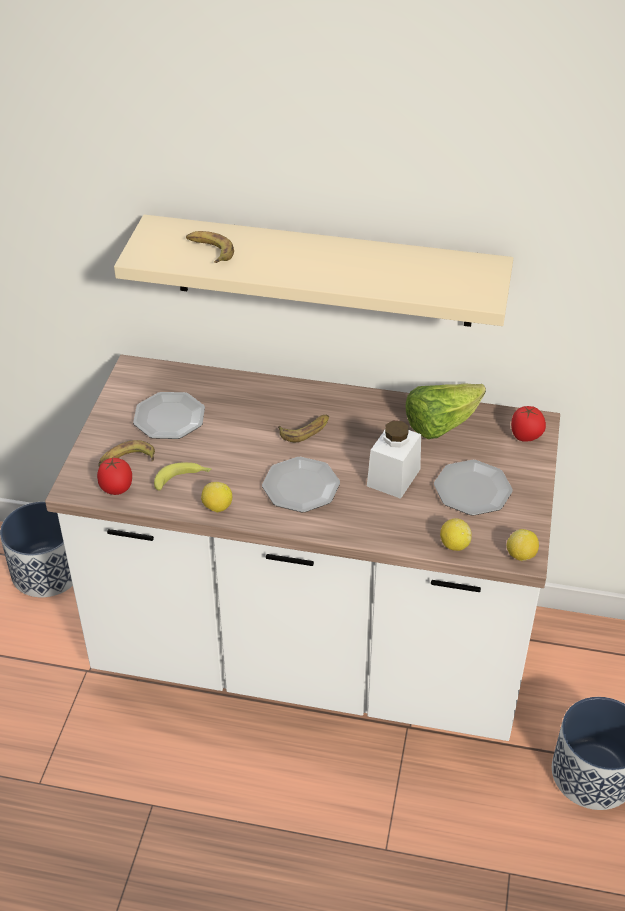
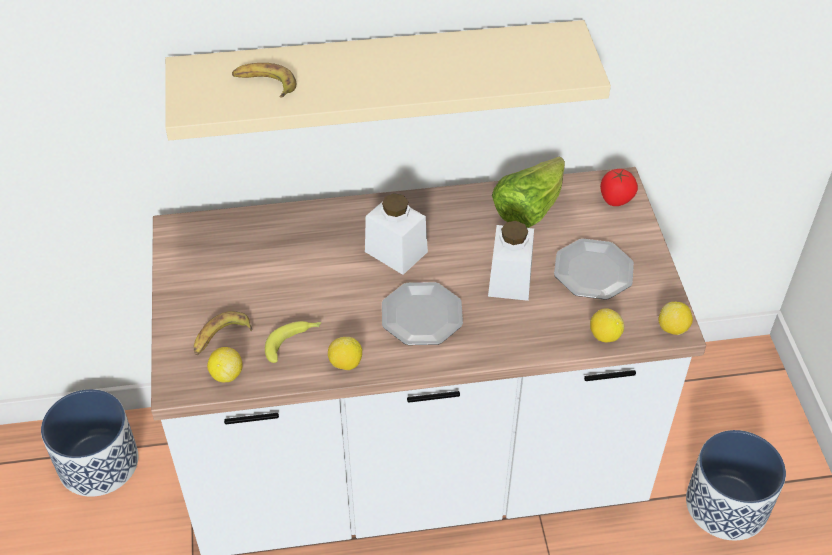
camera: 20 degrees left, 5 degrees up
(117, 489) = (226, 374): tomato -> lemon
(169, 417) = (244, 275): plate -> none
(305, 430) = (396, 252): banana -> white jar

